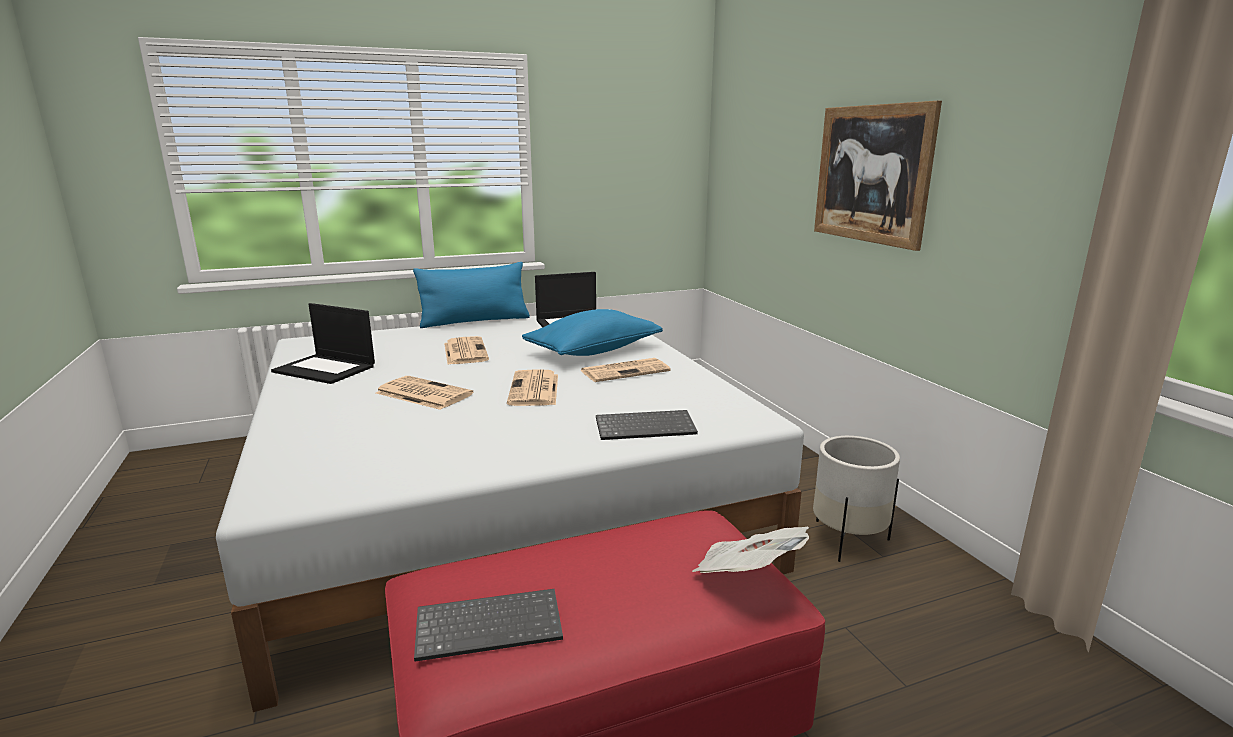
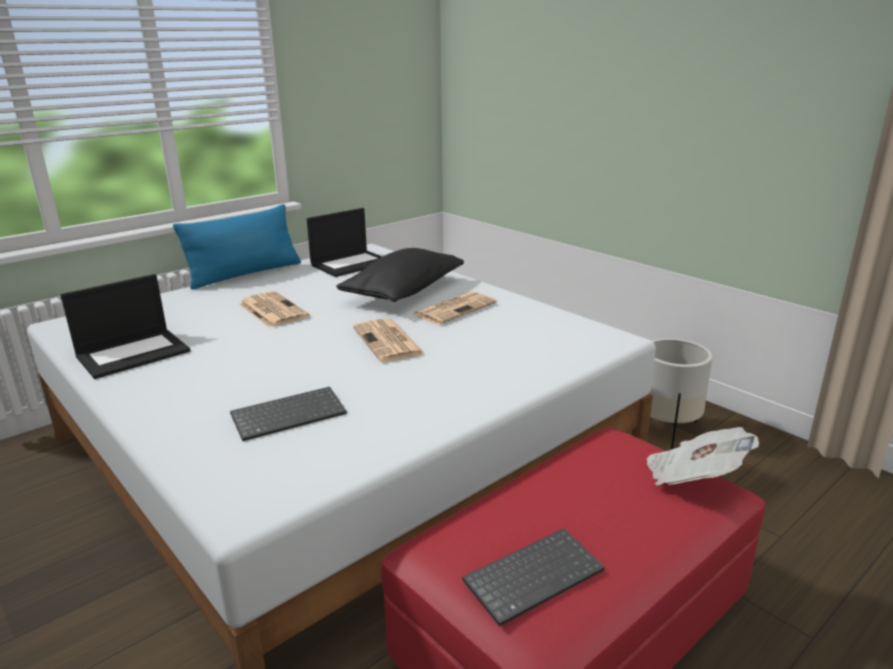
camera: 20 degrees left, 5 degrees up
(326, 369) = (134, 353): laptop -> laptop turned 45 degrees counterclockwise
(422, 393) = (277, 364): newspaper -> none
(593, 351) = (403, 292): blue pillow -> black pillow
(646, 427) = (529, 362): keyboard -> keyboard (290, 414)
(871, 174) = (645, 101): picture -> none

